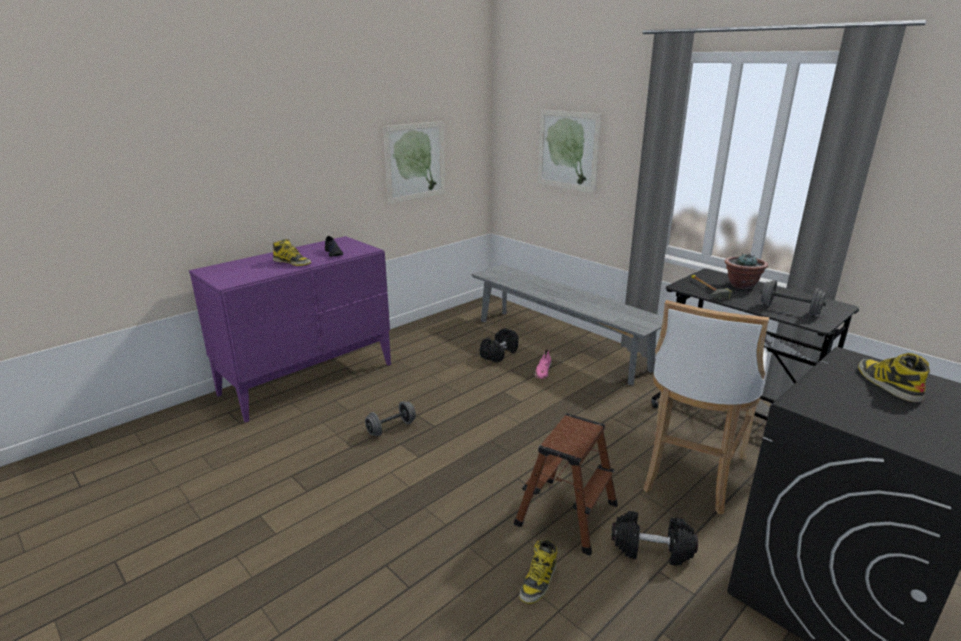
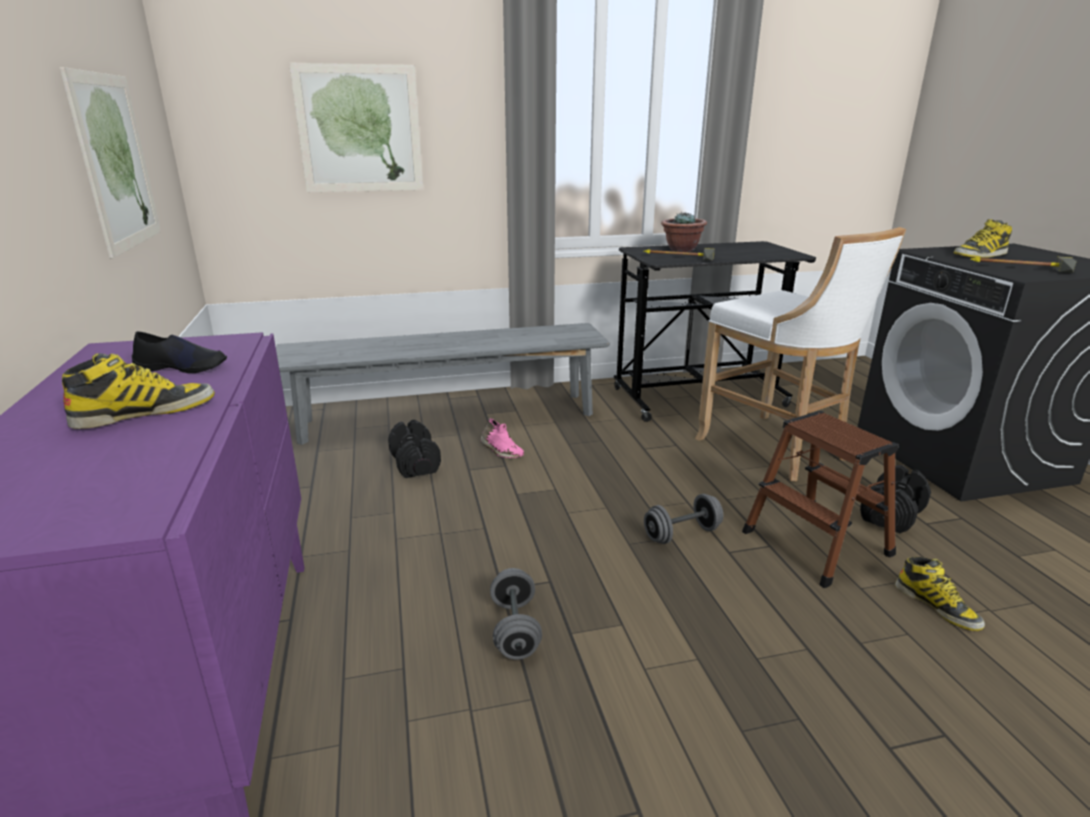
camera: 60 degrees left, 0 degrees up
(789, 310) = (757, 253): grey dumbbell -> grey dumbbell (682, 534)
(837, 402) = (1019, 269): none -> hammer
(887, 384) = (980, 255): boot -> boot turned 45 degrees counterclockwise

